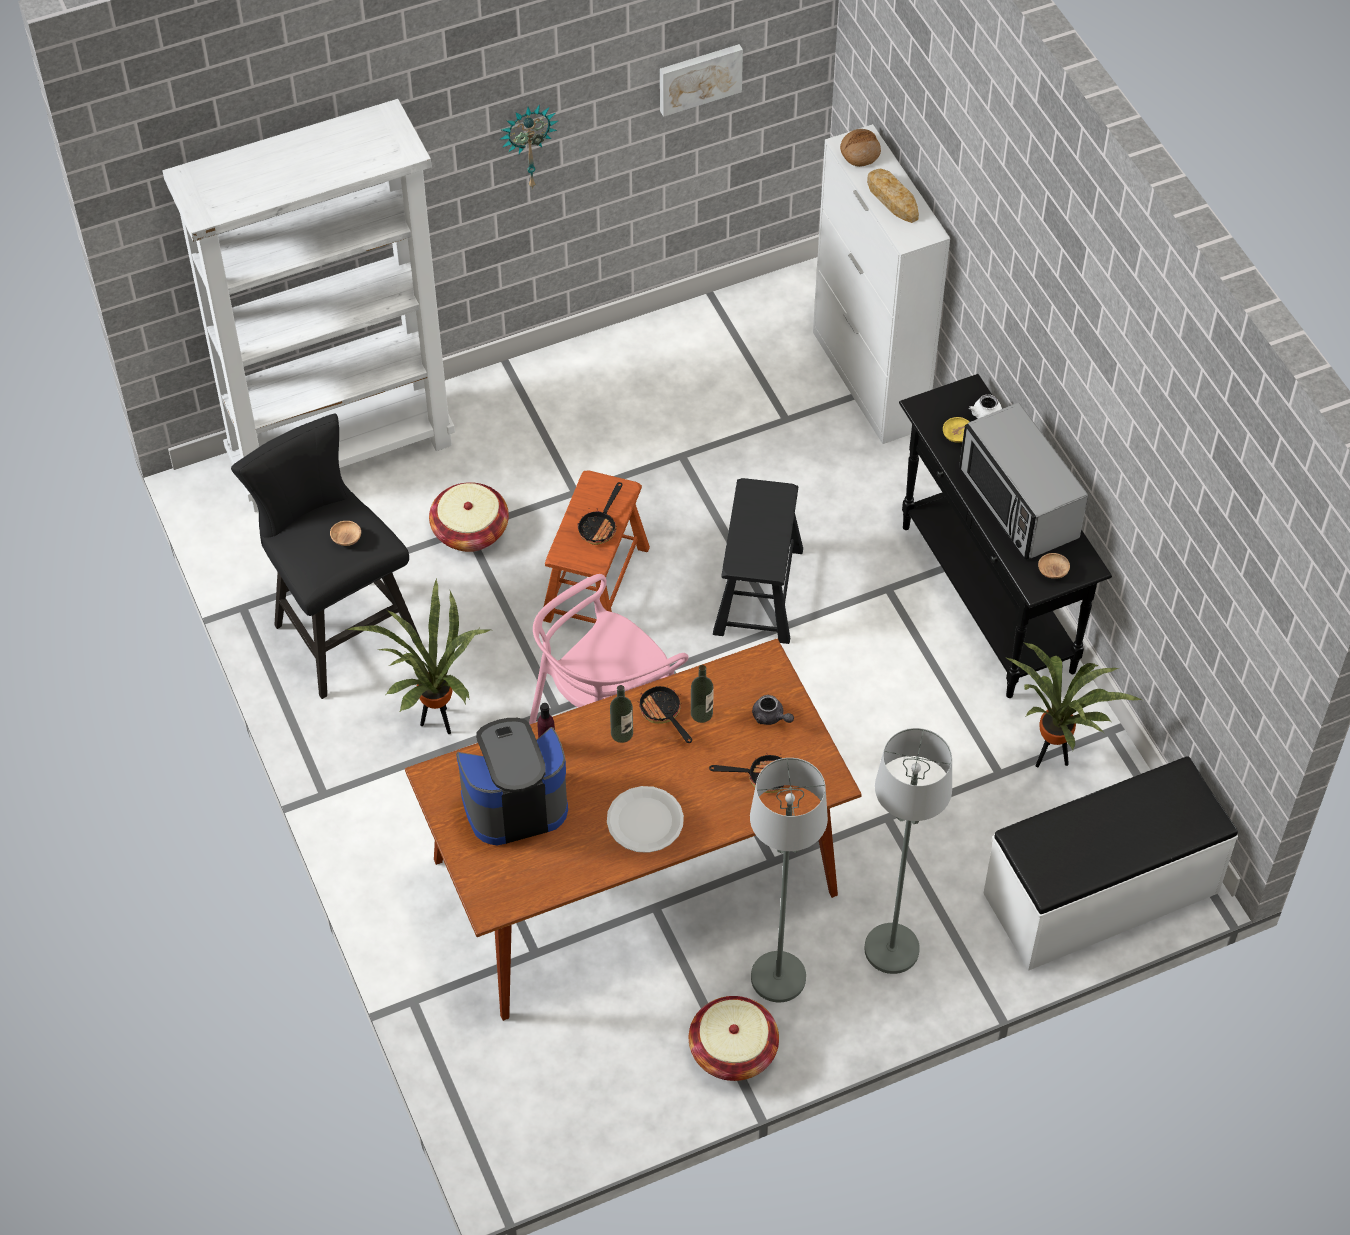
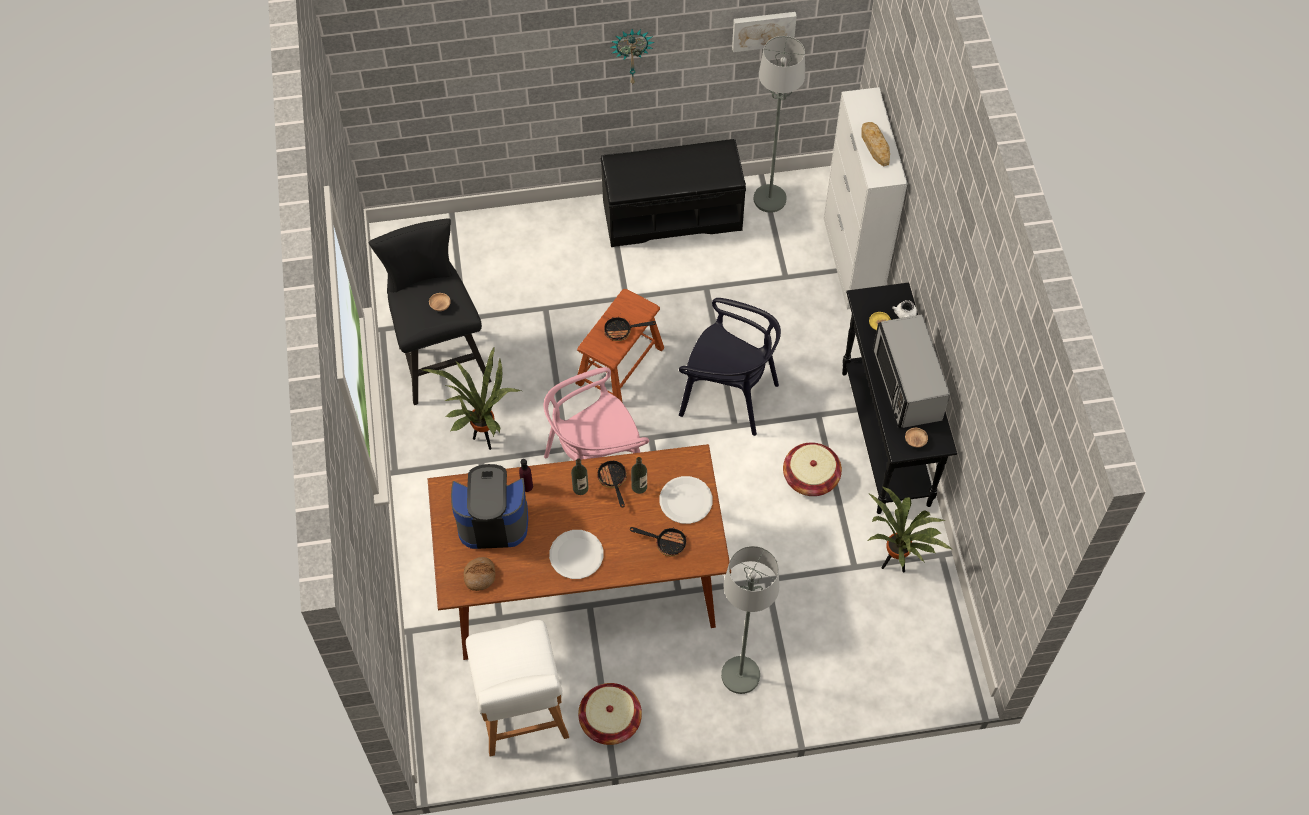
camera: 15 degrees right, 5 degrees up
(343, 452) = (480, 235): white bookcase -> none
(470, 531) = (547, 309): basket -> basket (810, 477)
(600, 526) = (622, 331): frying pan -> frying pan turned 45 degrees clockwise
(603, 370) = (672, 214): none -> black bench
(608, 1072) = (522, 714): none -> white chair
(758, 591) = (728, 396): black stool -> black chair
(771, 717) = (686, 501): grey teapot -> white plate
(778, 977) = (657, 675): grey floor lamp -> grey floor lamp (770, 199)
(860, 152) = (863, 106): bread -> bread (480, 575)
(1102, 894) = (899, 672): white bench -> none

